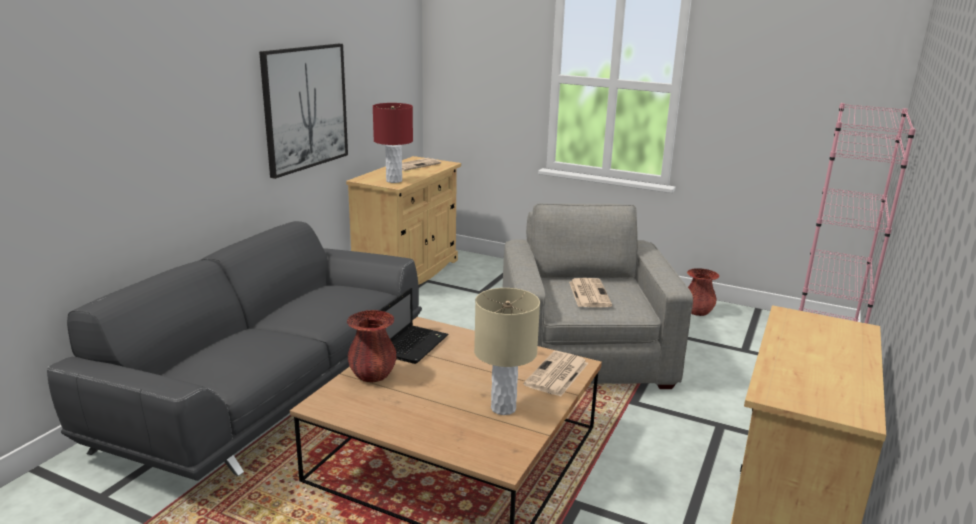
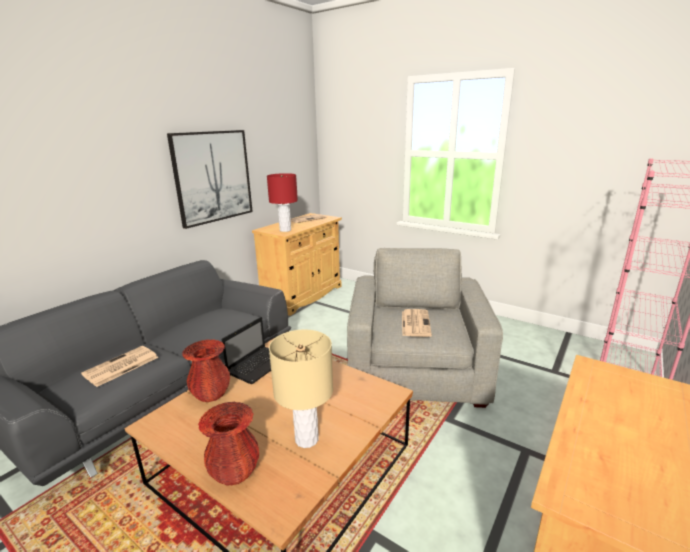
camera: 10 degrees right, 0 degrees up
(557, 375) = (368, 403): newspaper -> newspaper (120, 366)
(697, 312) = (516, 334): red vase -> red vase (234, 472)

